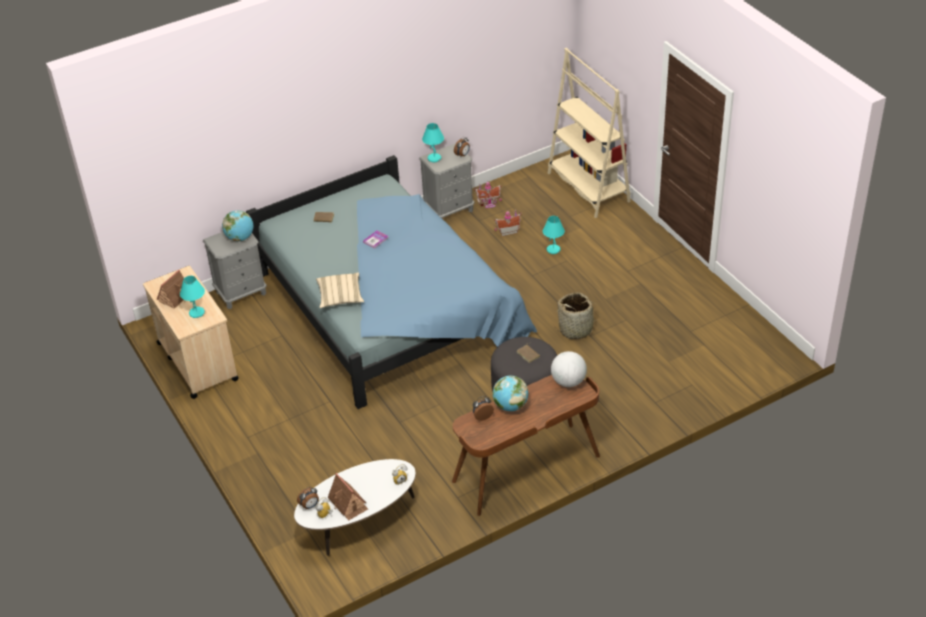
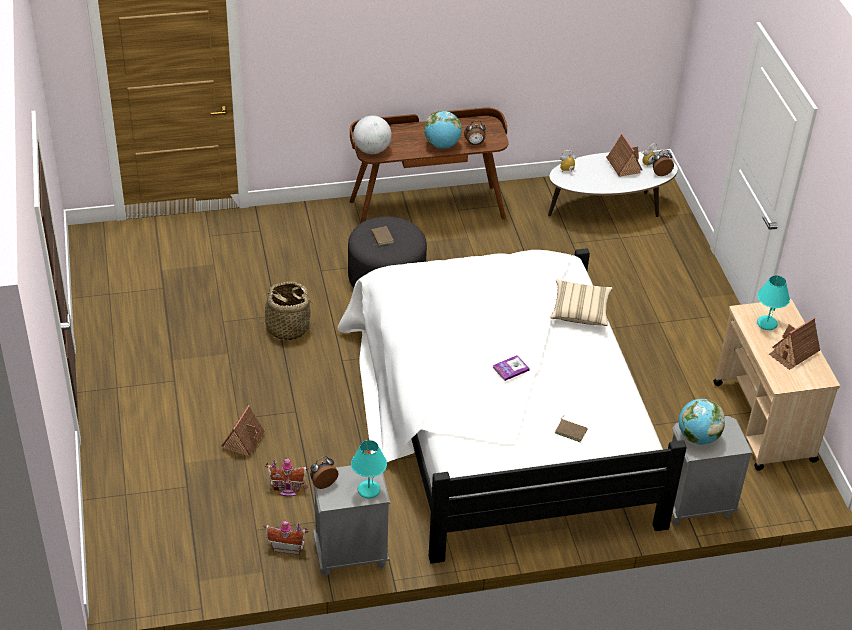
camera: 165 degrees left, 0 degrees up
(390, 307) = (498, 421): blue bed -> white bed
(553, 250) = (244, 439): turquoise table lamp -> toy house
(588, 187) = (125, 528): beige bookcase -> none

